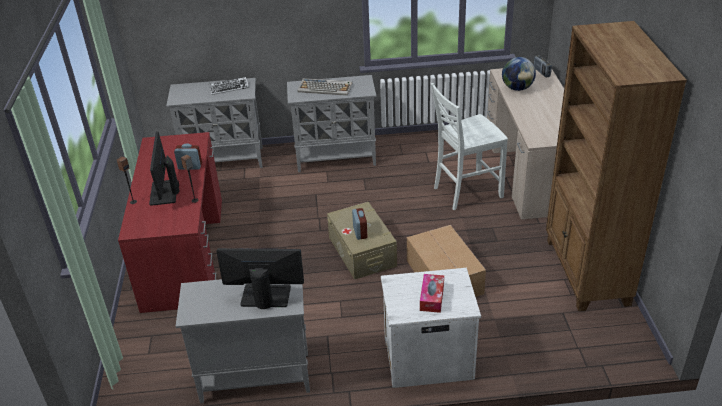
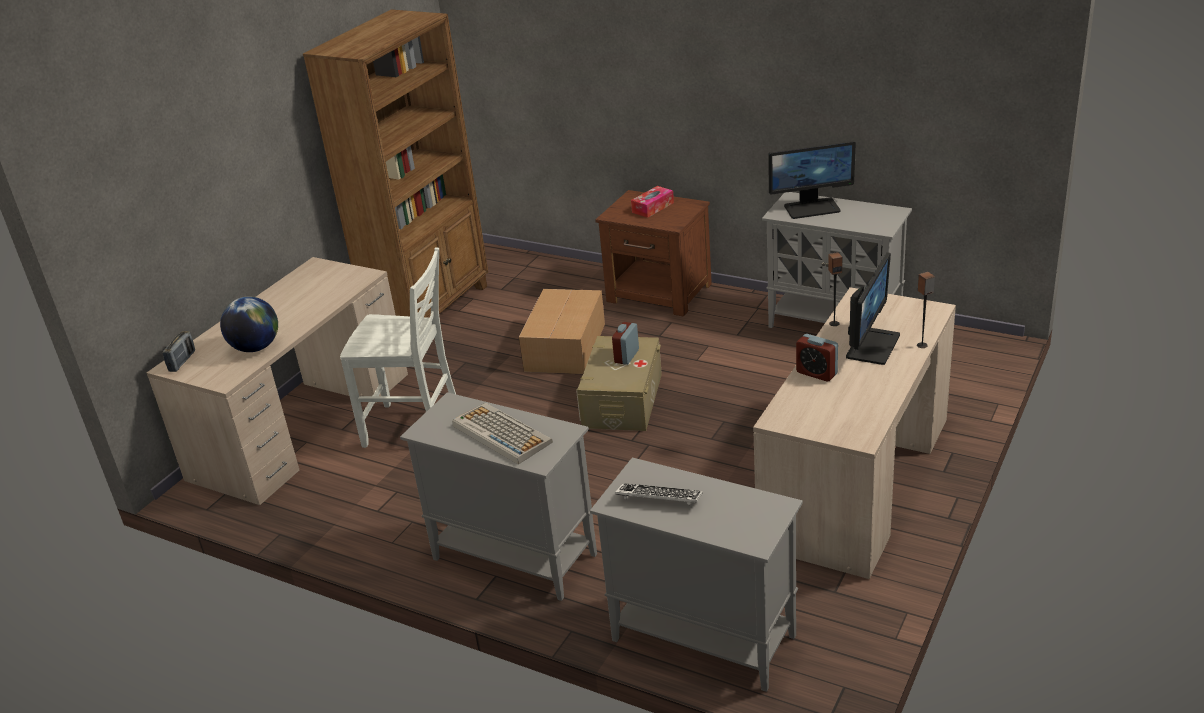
camera: 145 degrees left, 5 degrees down
(185, 251) = (855, 480): red desk -> beige desk
(265, 296) = (812, 208): monitor -> monitor turned 45 degrees counterclockwise
(427, 358) = (660, 294): white nightstand -> brown nightstand

